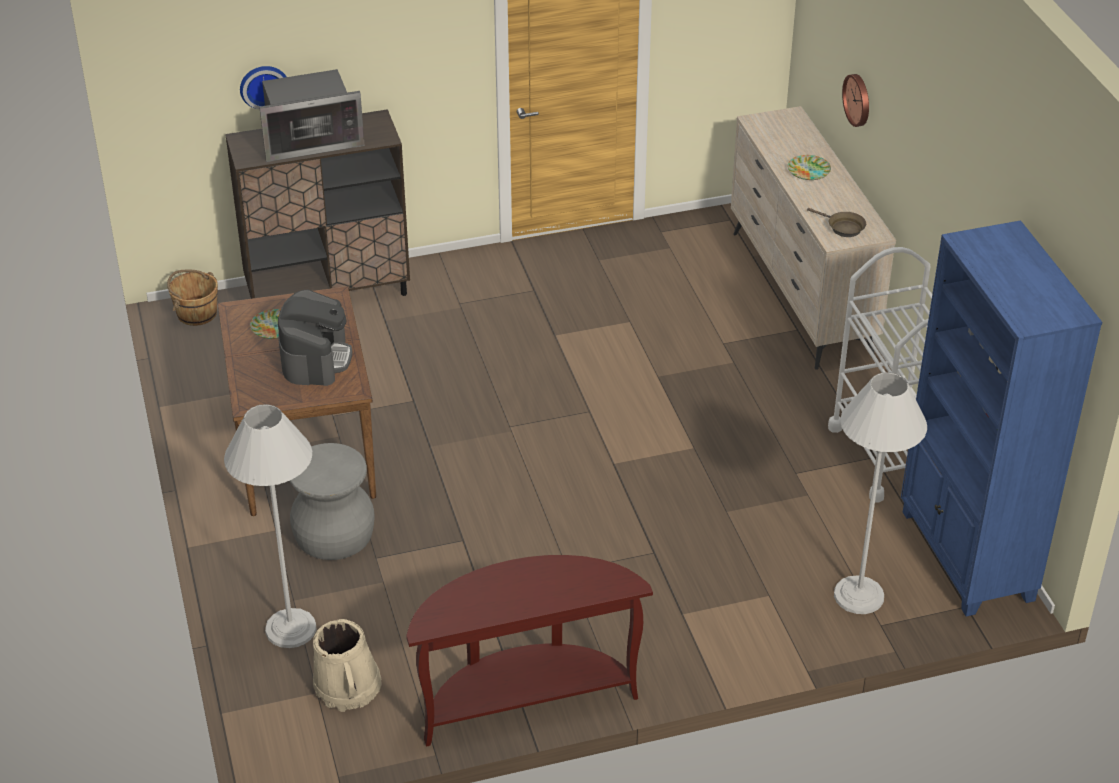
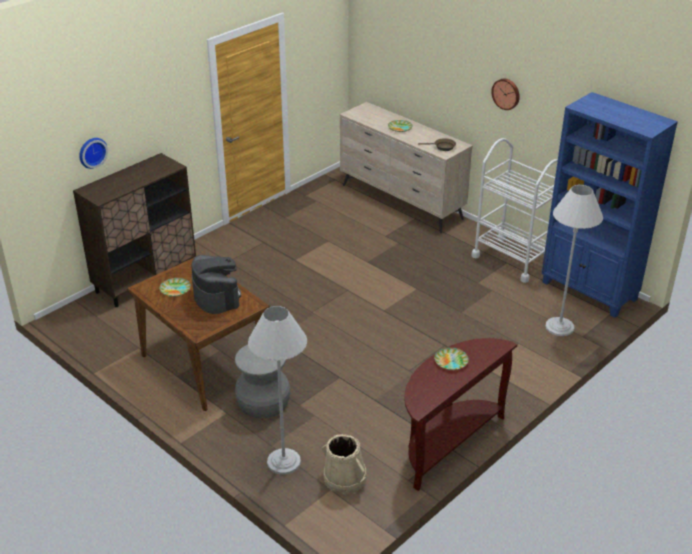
camera: 30 degrees left, 5 degrees down
(196, 313) = (73, 316): brown bucket -> none
(310, 140) = (130, 179): microwave -> none
(534, 578) = (451, 361): none -> plate
(858, 99) = (421, 79): wall clock -> wall clock (506, 93)

